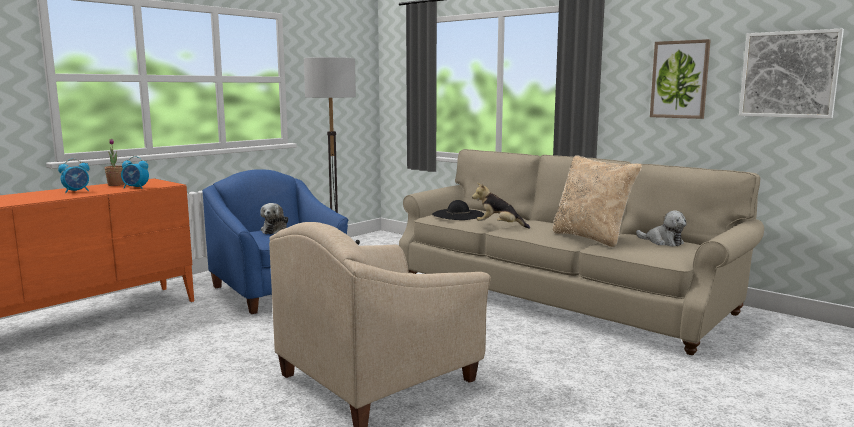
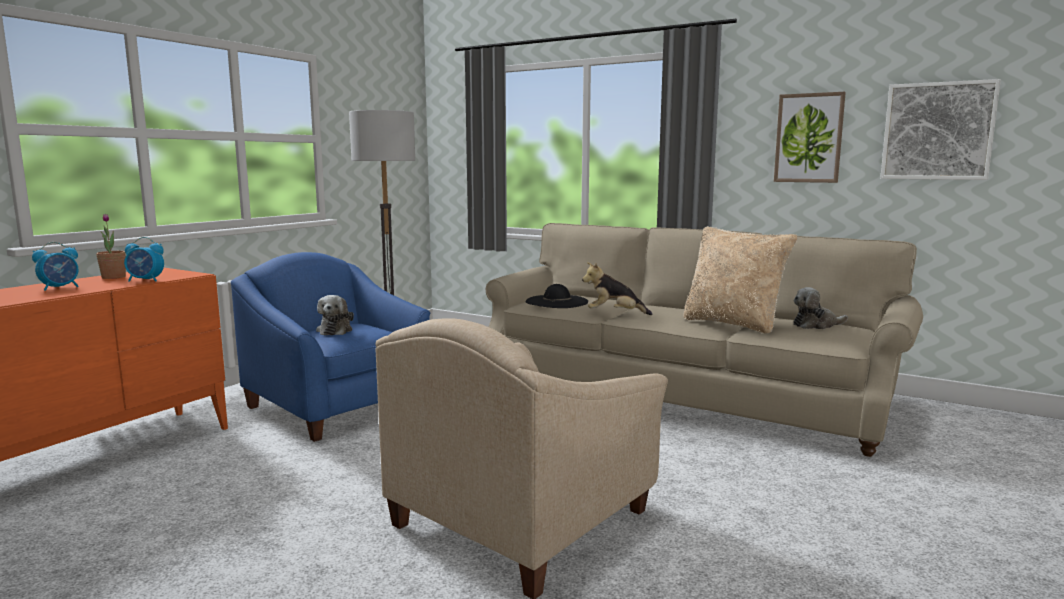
camera: 10 degrees left, 0 degrees up
(662, 242) = (816, 325): plush toy -> plush toy turned 135 degrees clockwise

